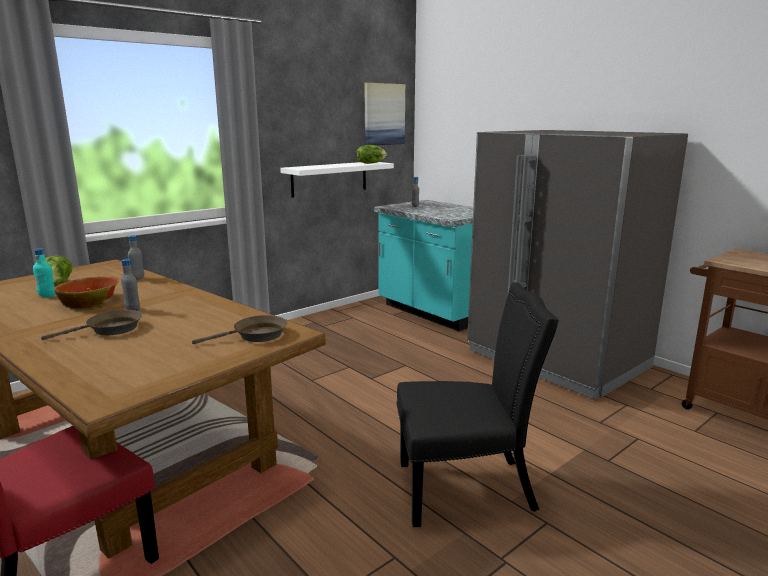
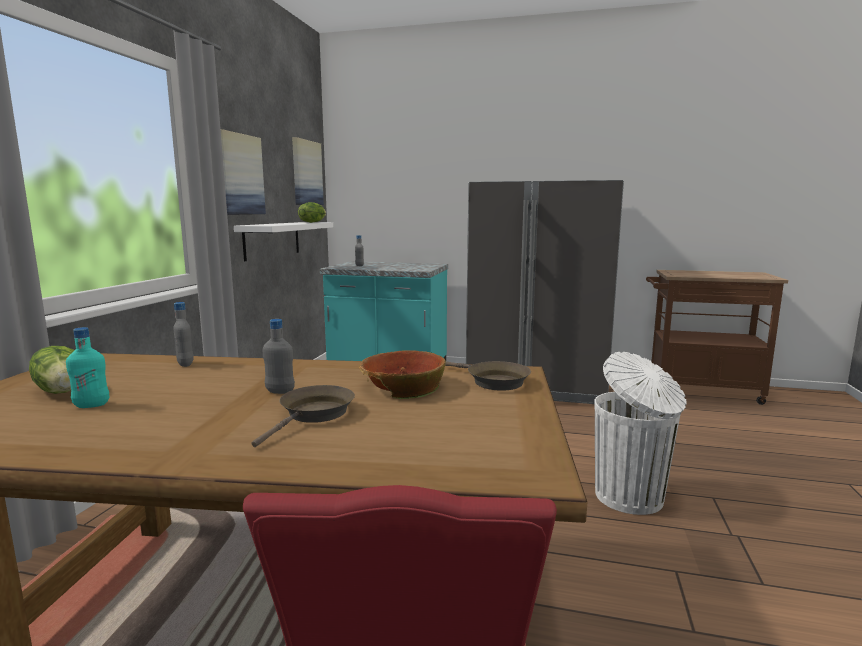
camera: 35 degrees left, 5 degrees down
(90, 301) = (187, 396): bowl -> bowl (402, 386)
(256, 335) = (493, 381): brown frying pan -> brown frying pan turned 105 degrees clockwise
(291, 123) = (240, 174): none -> picture
(462, 488) = (631, 497): black chair -> white trash can

